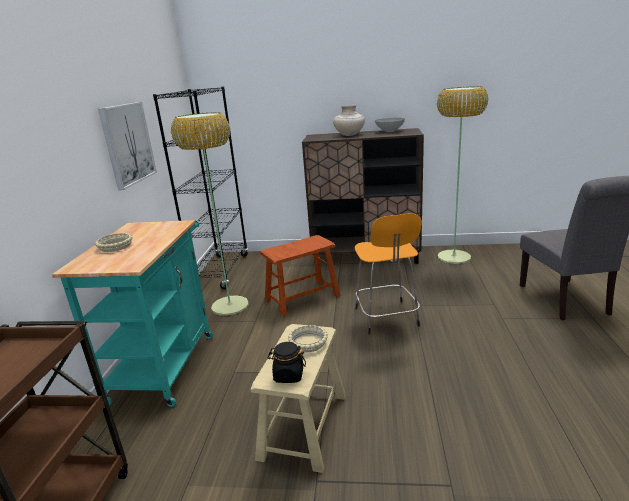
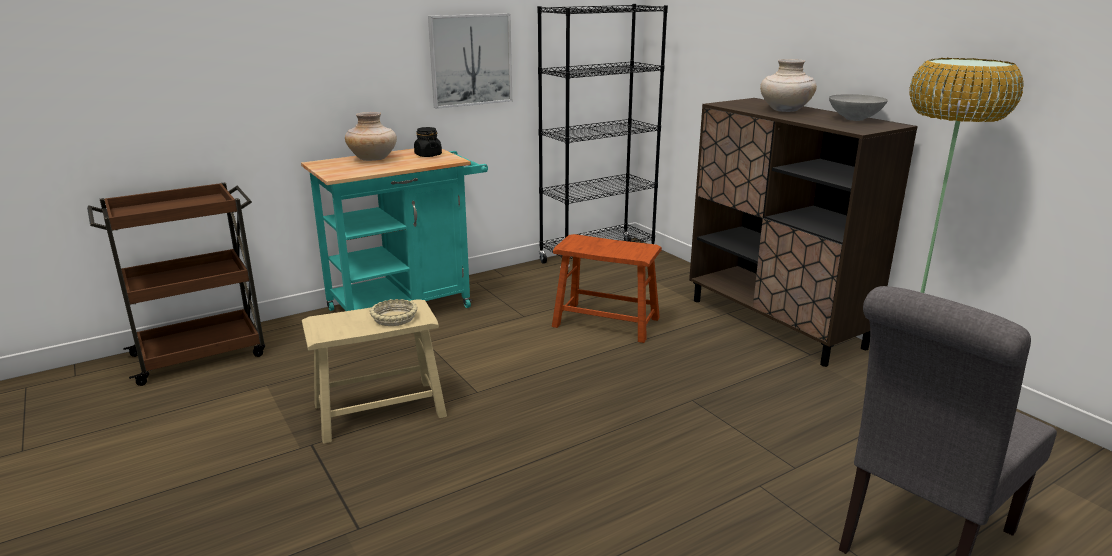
camera: 50 degrees right, 0 degrees up
(115, 246) = (373, 159): beige bowl -> beige vase
(230, 306) = (535, 292): floor lamp -> none
(288, 375) = (330, 326): black jar -> black jar (428, 155)
(387, 318) = (632, 391): orange stool -> none

